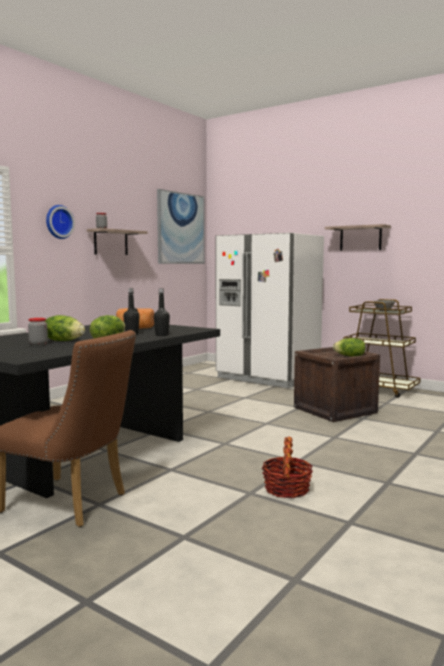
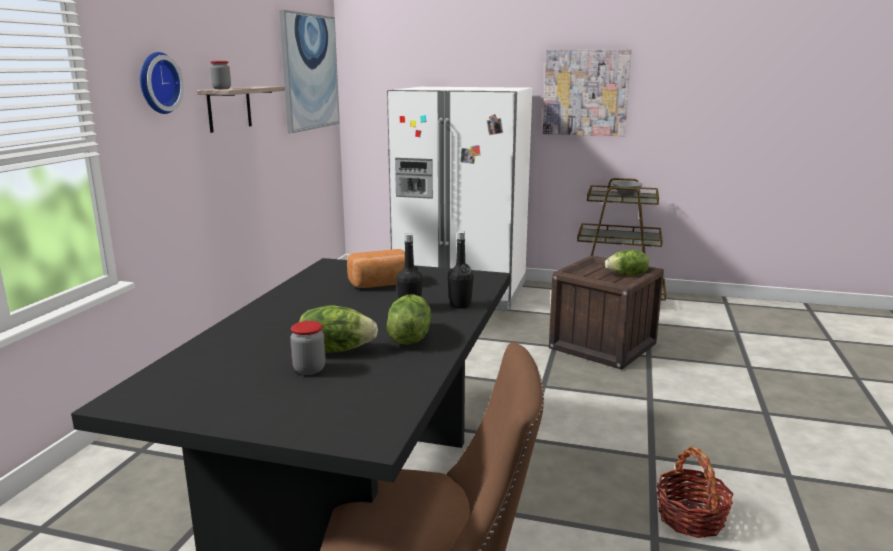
camera: 20 degrees left, 10 degrees up
(360, 238) = (585, 92): shelf -> picture

